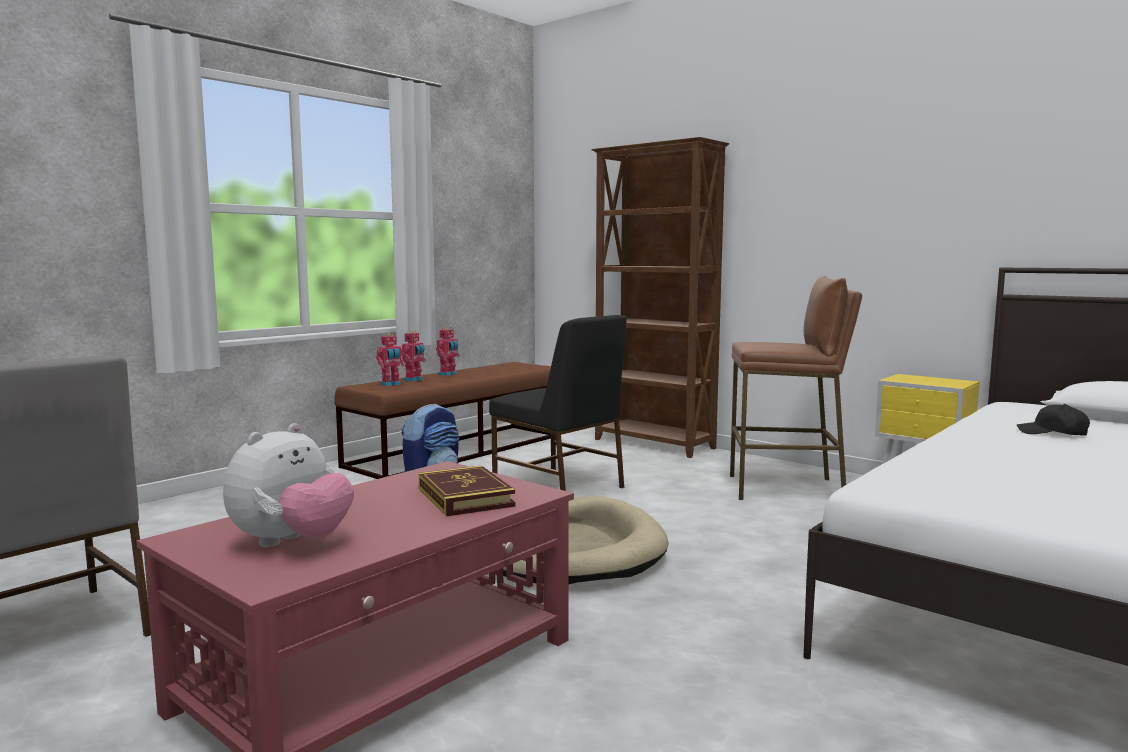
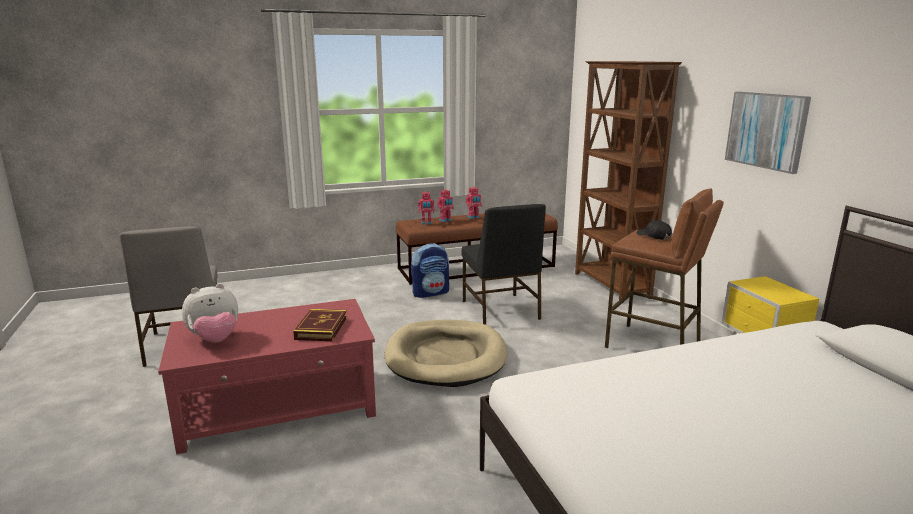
camera: 30 degrees right, 10 degrees up
(868, 205) = (766, 130): none -> picture
(1052, 433) = (771, 367): black cap -> black cap (654, 236)

